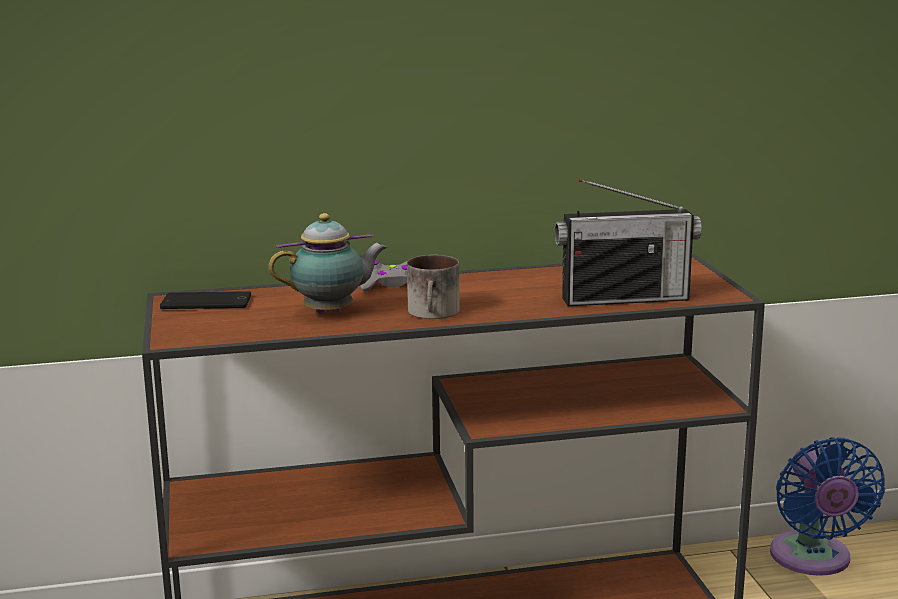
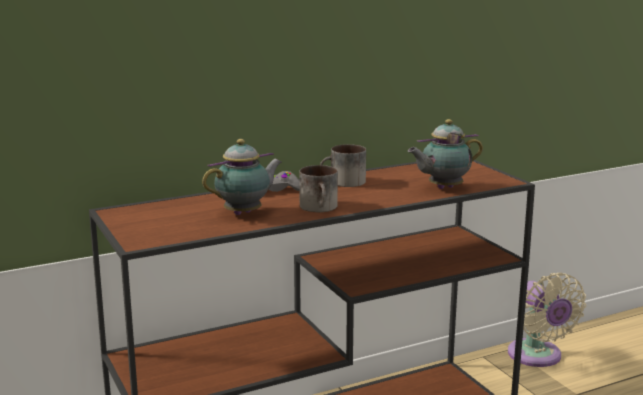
camera: 15 degrees left, 0 degrees up
(206, 302) = (142, 212): phone -> none
(493, 281) = (343, 182): none -> mug
(624, 298) = (442, 188): radio -> teapot
(813, 560) = (537, 357): blue fan -> beige fan

